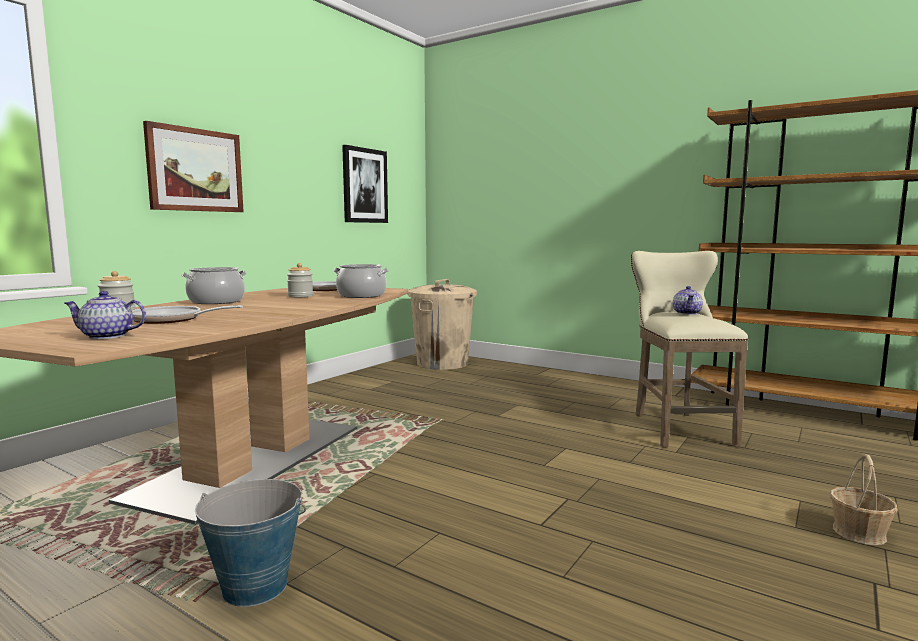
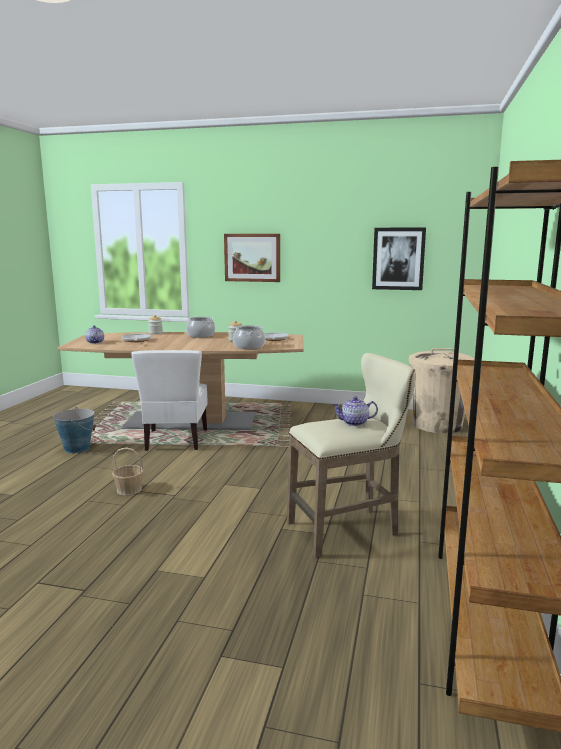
camera: 70 degrees right, 5 degrees up
(334, 480) = (175, 440): none -> white chair
(859, 533) = (153, 596): basket -> basket (129, 489)

